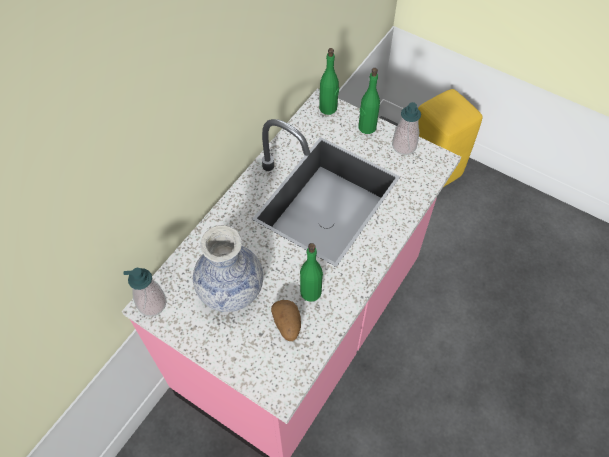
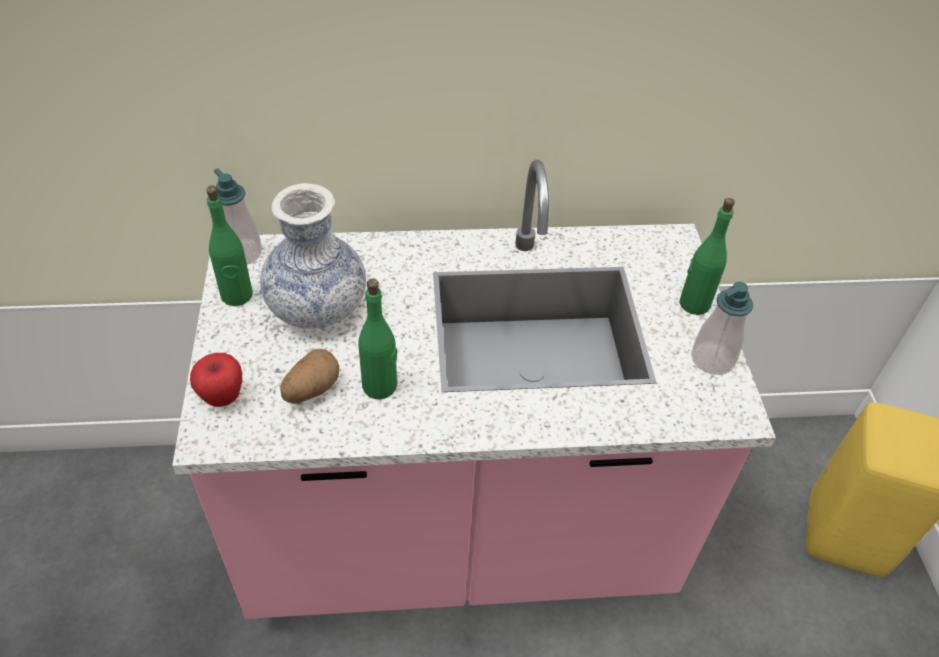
camera: 50 degrees right, 10 degrees down
(258, 372) = (222, 397): none -> apple
(328, 108) = (676, 250): green bottle -> green bottle (237, 295)

